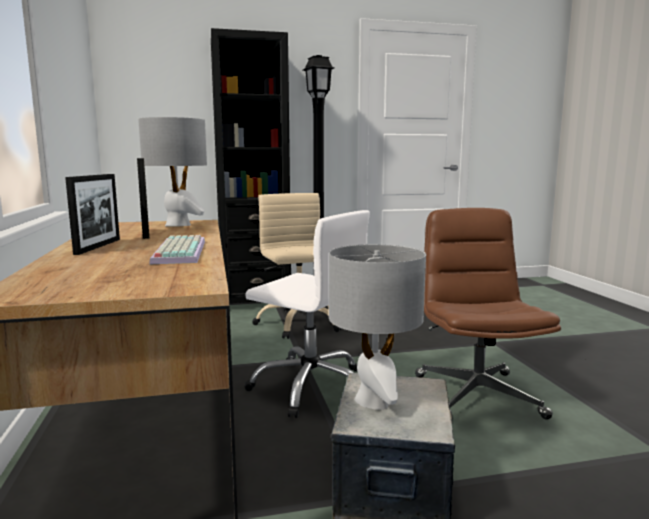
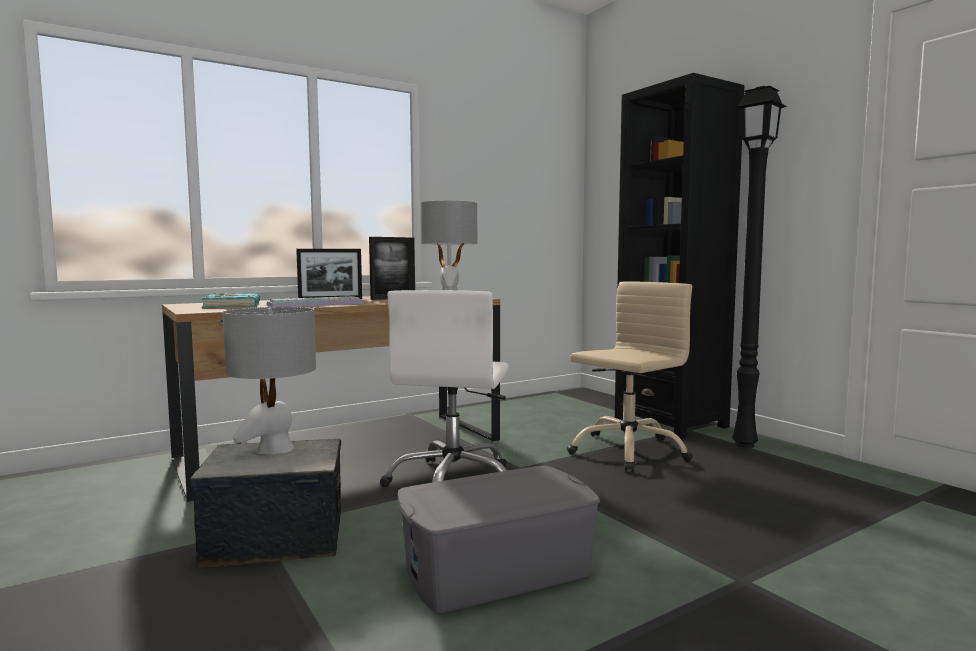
camera: 70 degrees right, 5 degrees down
(103, 274) = (234, 305): none -> turquoise book
(476, 395) = (498, 571): brown office chair -> grey storage box

